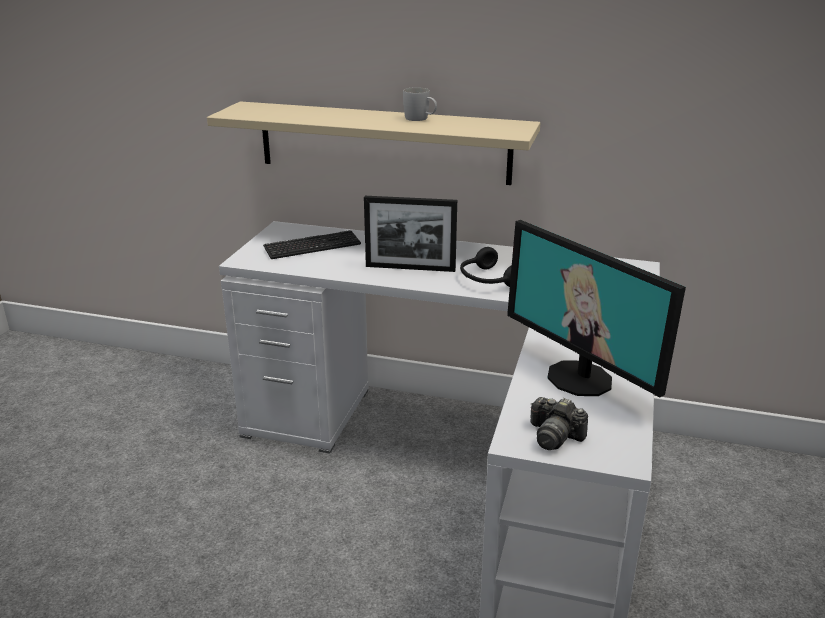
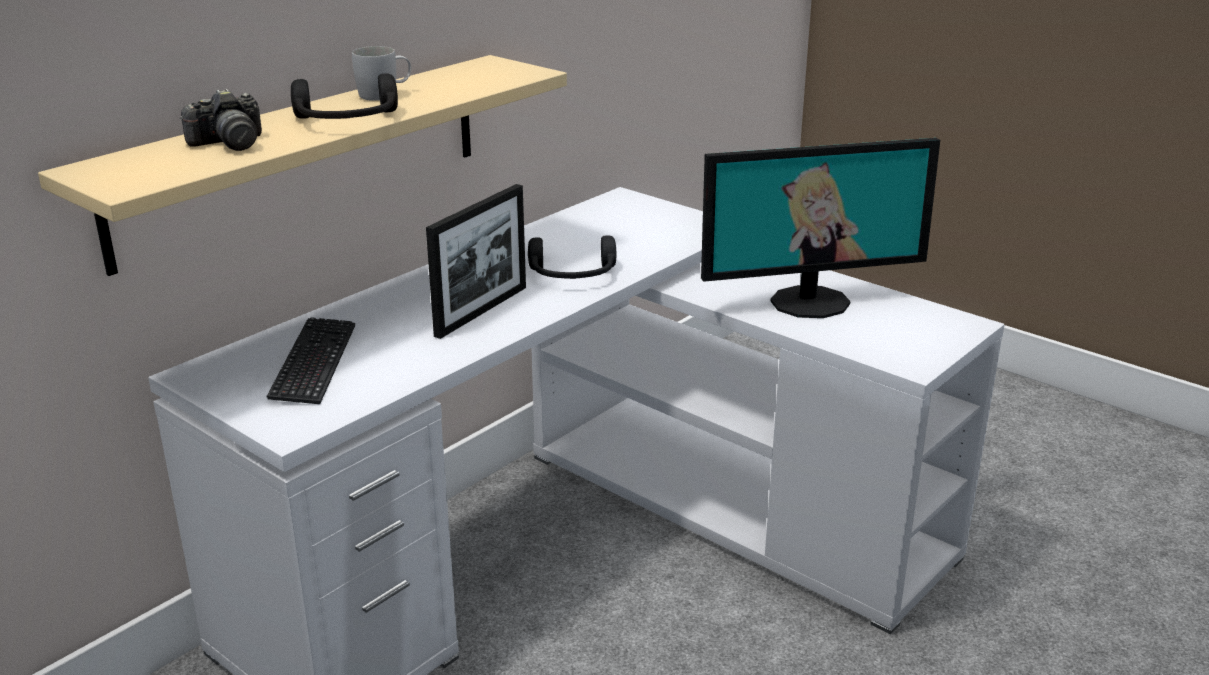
camera: 65 degrees left, 0 degrees up
(363, 122) = (347, 121): none -> black headphones
(554, 436) = (913, 344): camera -> camera (229, 143)

